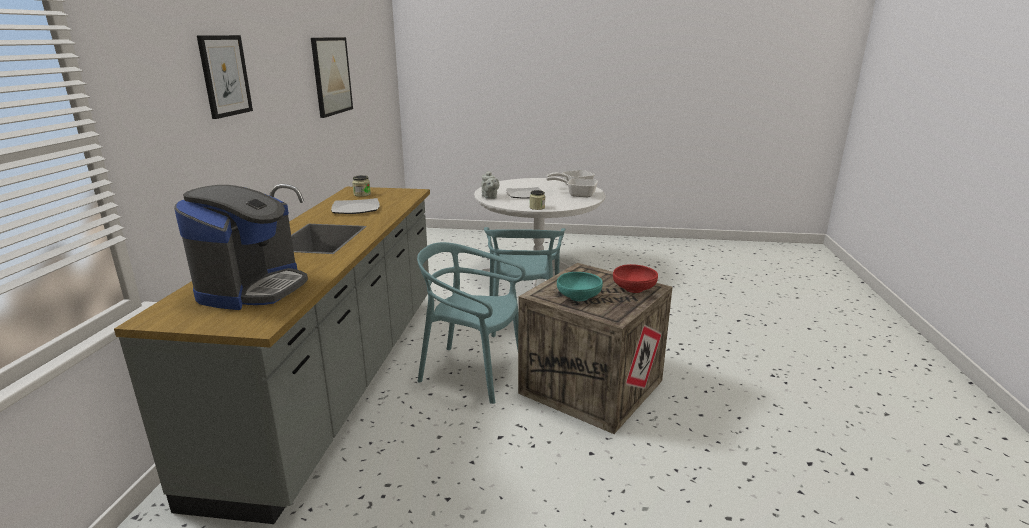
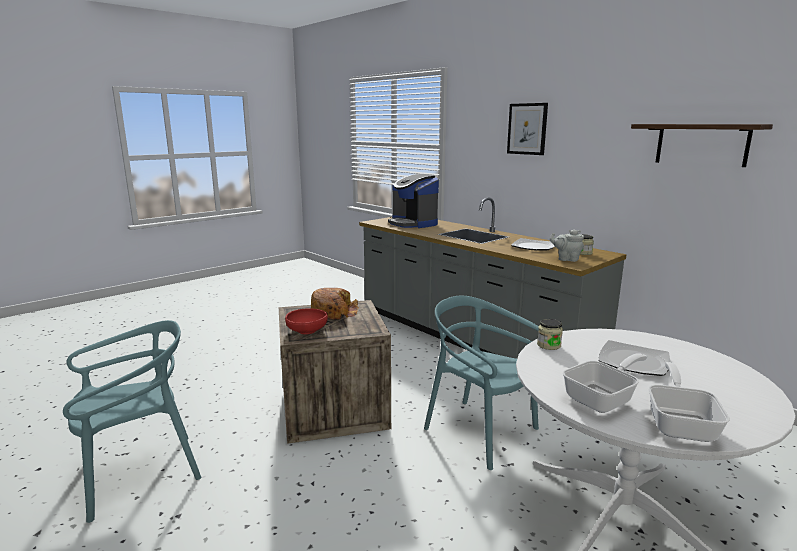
camera: 130 degrees right, 5 degrees down
(331, 76) = (701, 144): picture -> shelf
(472, 372) = (420, 376): turquoise chair -> turquoise chair (140, 473)
(489, 197) = (634, 338): grey teapot -> grey teapot (566, 259)
(579, 297) = (334, 312): turquoise bowl -> bread

